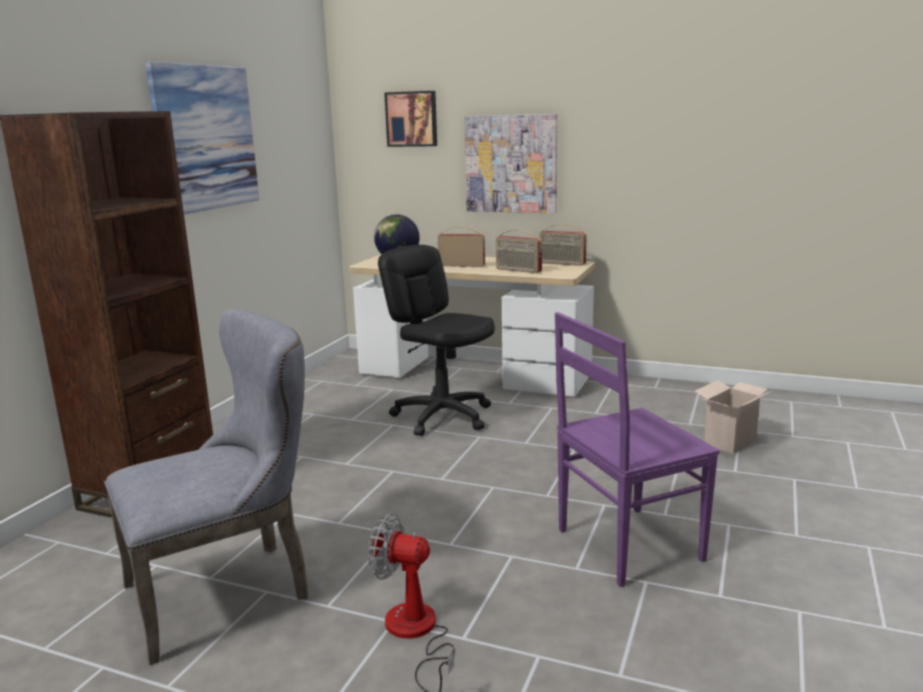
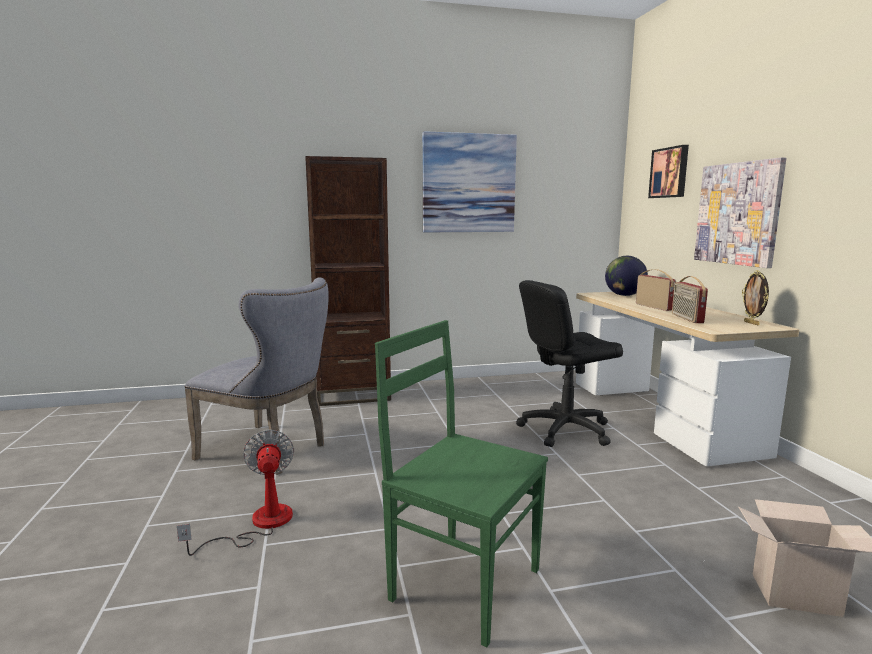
camera: 55 degrees right, 5 degrees down
(443, 416) = (565, 430): black office chair -> black office chair turned 120 degrees counterclockwise
(562, 264) = (752, 323): radio -> picture frame
(625, 546) = (462, 582): purple chair -> green chair

